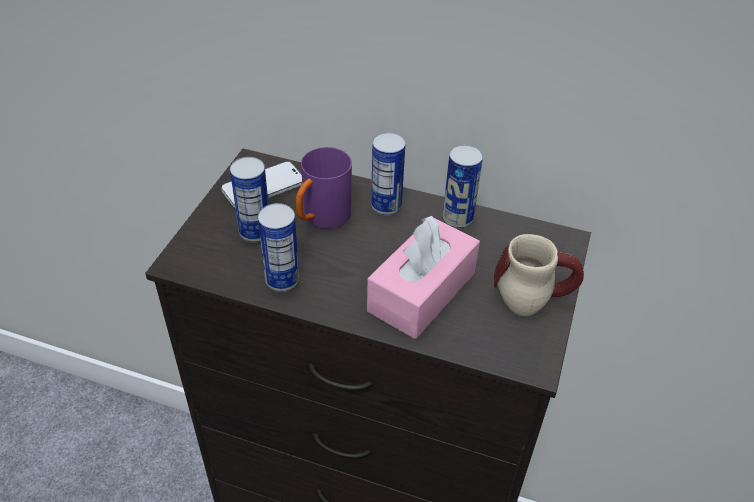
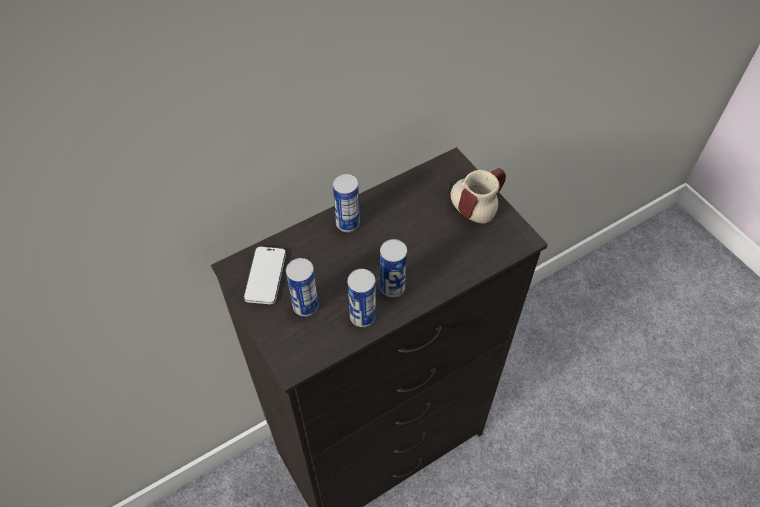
camera: 50 degrees left, 10 degrees up
(321, 219) = (327, 263): purple mug -> none
(422, 292) = (433, 253): pink tissue box -> none
(457, 219) = (391, 197): can -> can (392, 288)

